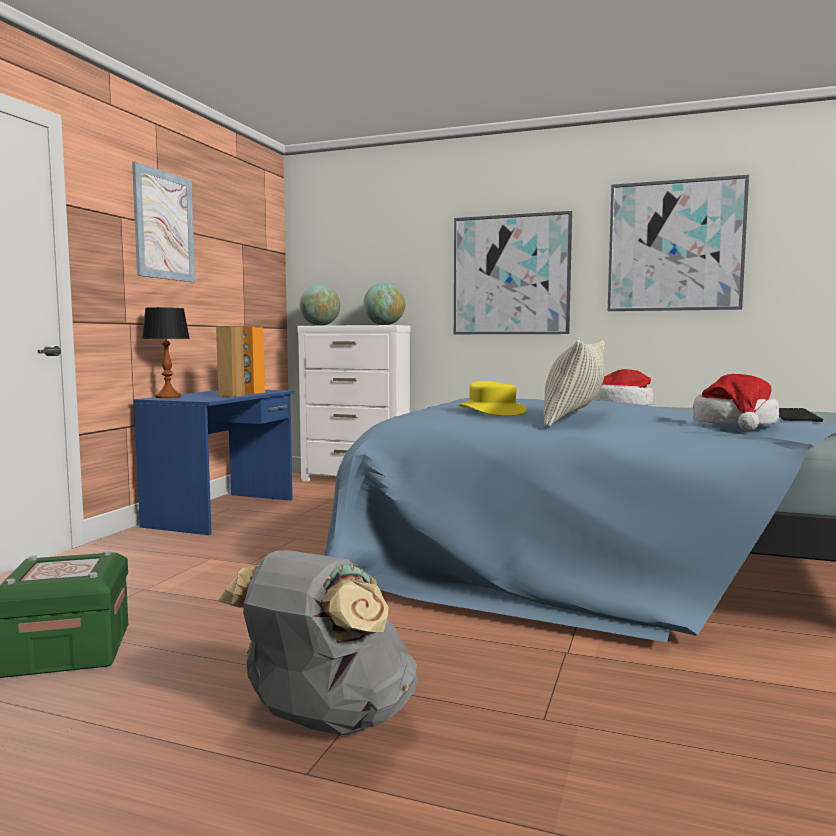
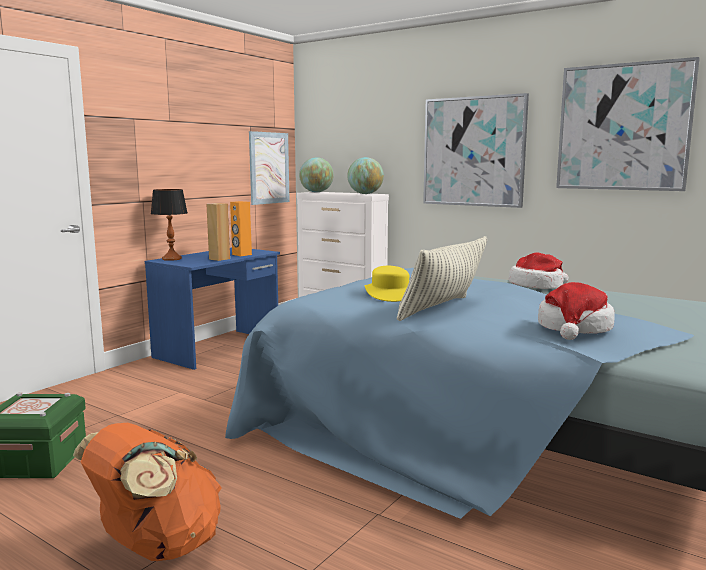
camera: 15 degrees right, 5 degrees up
(164, 225) = (173, 121): picture -> picture (269, 168)
(325, 721) = (157, 546): grey backpack -> orange backpack
(797, 415) = (662, 317): keyboard -> none

